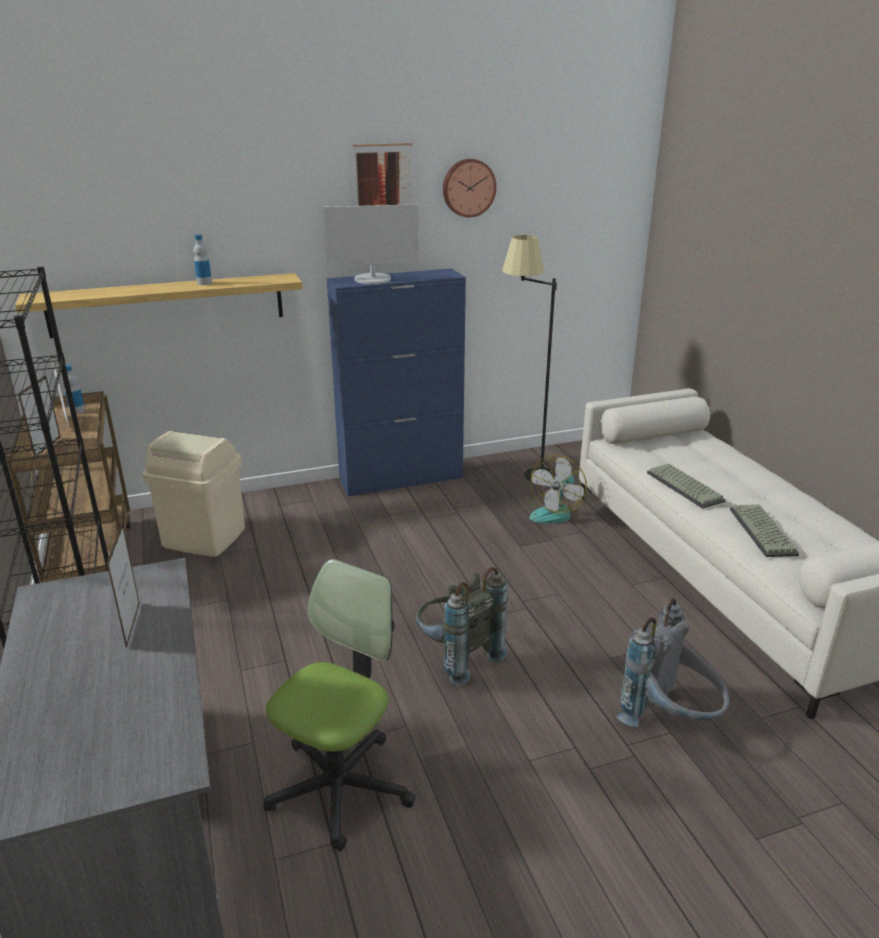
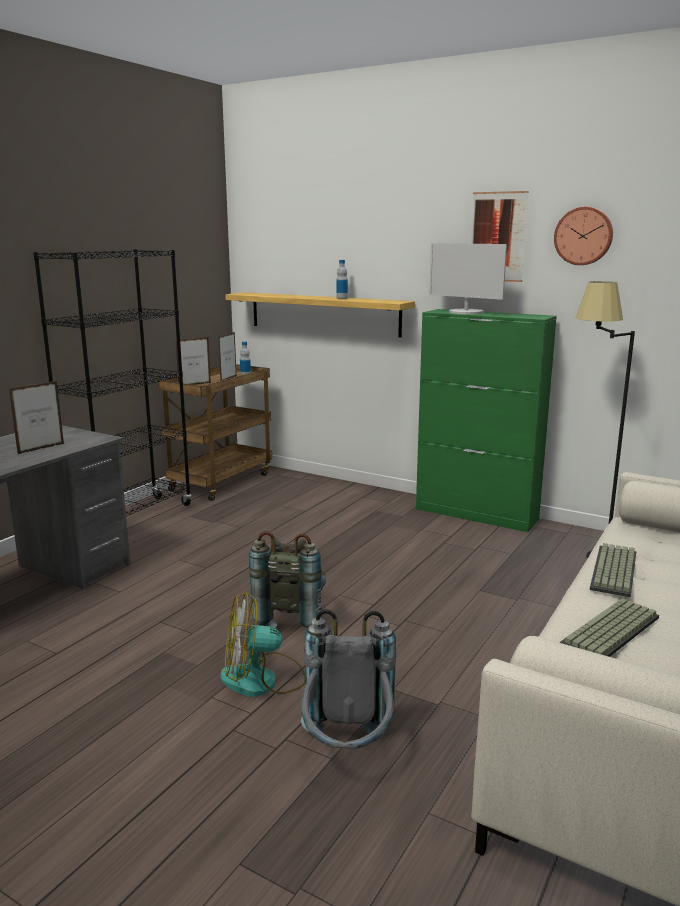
camera: 50 degrees right, 10 degrees down
(203, 538) = (288, 495): beige trash can -> none
(340, 787) = (108, 634): office chair -> none
(402, 478) = (476, 514): blue cabinet -> green cabinet
(555, 512) = (562, 585): fan -> fan (262, 680)

